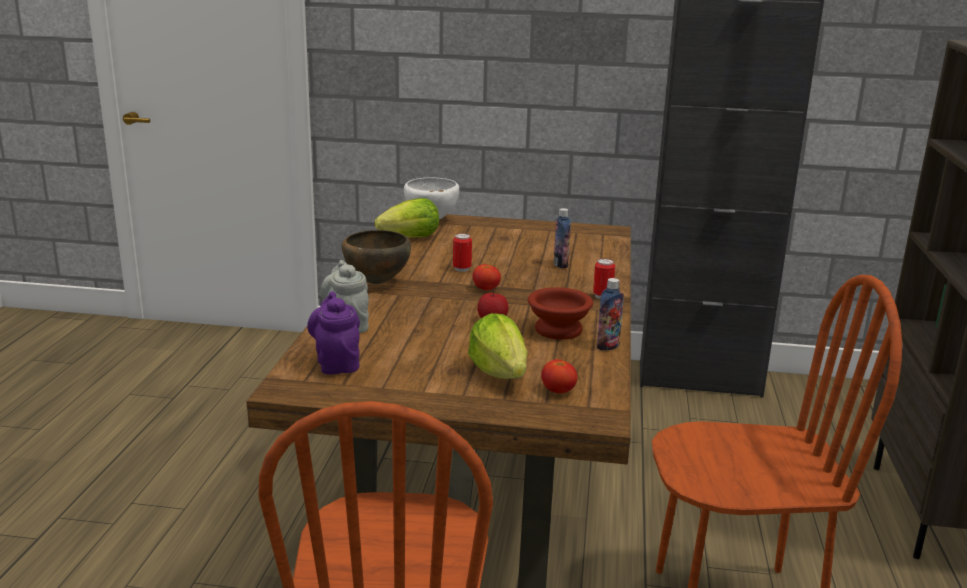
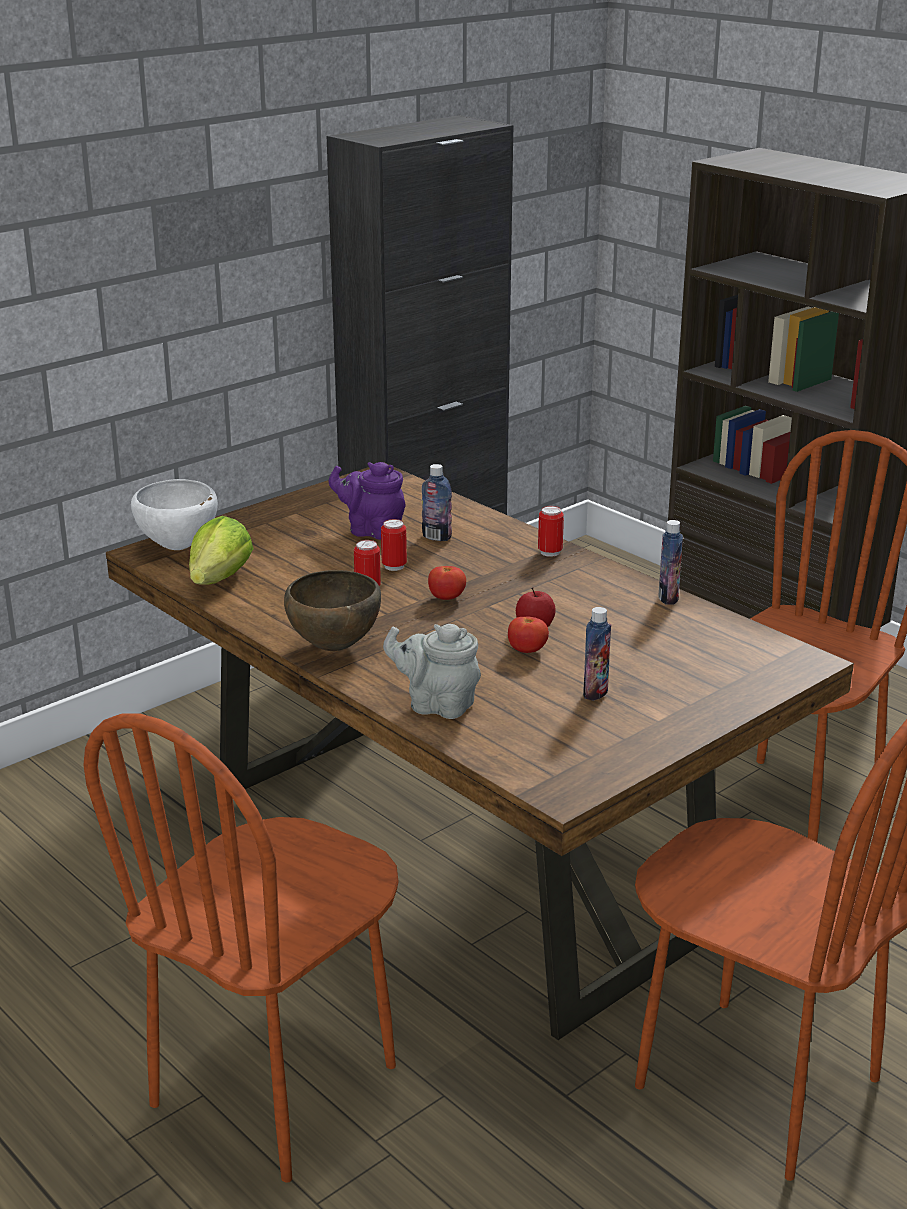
camera: 50 degrees left, 5 degrees up
(210, 527) = (276, 1086): none -> brown chair
(337, 363) = (532, 743): purple teapot -> purple teapot (371, 530)
(432, 362) = (595, 692): none -> bottle
(500, 373) = (663, 669): lettuce -> none
(501, 266) = (394, 566): none -> can
(557, 330) = (602, 605): brown bowl -> none
(558, 391) = (735, 658): tomato -> tomato (527, 651)

